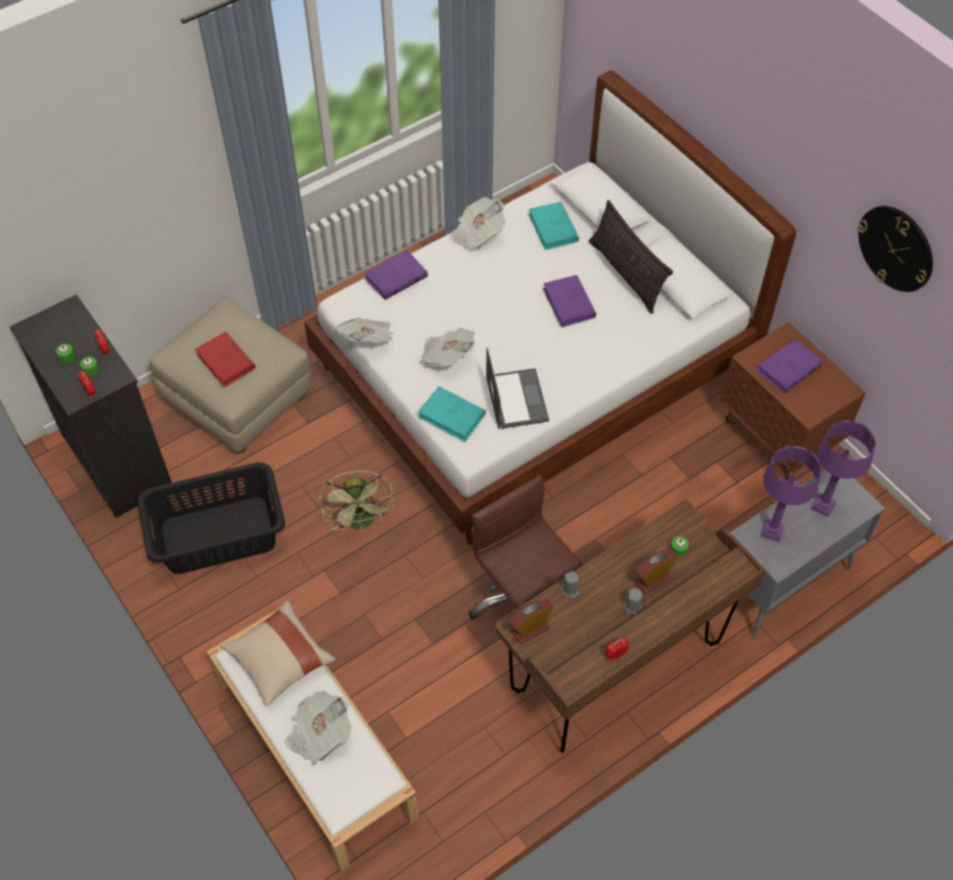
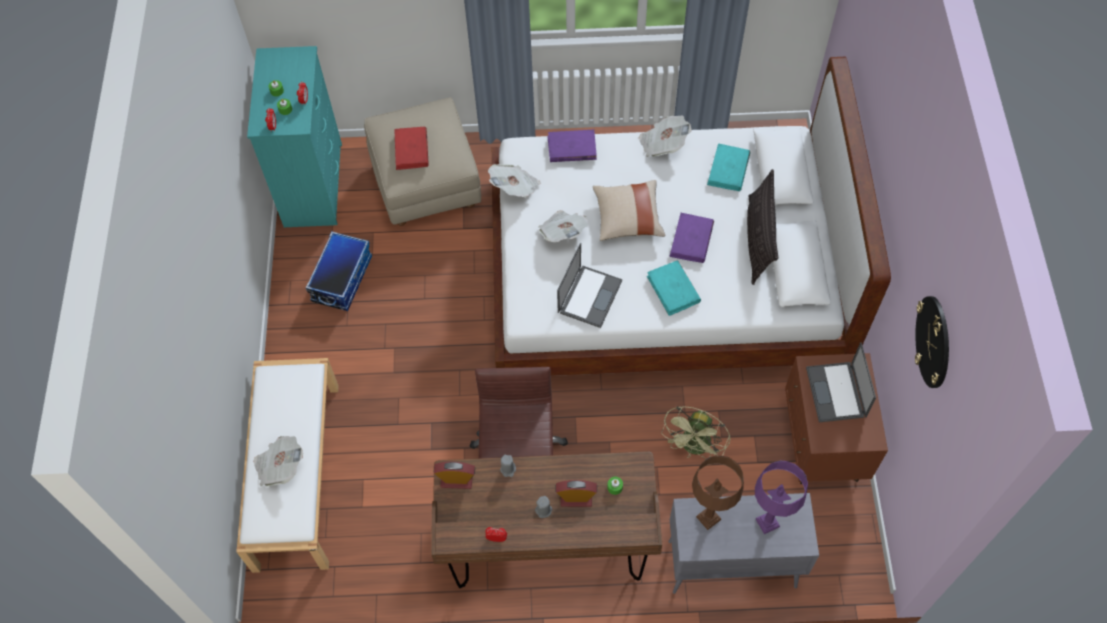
camera: 35 degrees right, 5 degrees up
(117, 459) = (314, 184): black dresser -> turquoise dresser
(217, 535) = (341, 279): black laundry basket -> storage box
(280, 659) = (294, 396): beige pillow -> beige pillow (628, 218)
(361, 522) = (446, 327): green fan -> green fan (695, 448)
(452, 416) = (531, 283): turquoise book -> turquoise book (673, 289)
(772, 531) = (708, 518): purple table lamp -> brown table lamp
(788, 368) = (836, 393): purple book -> laptop

